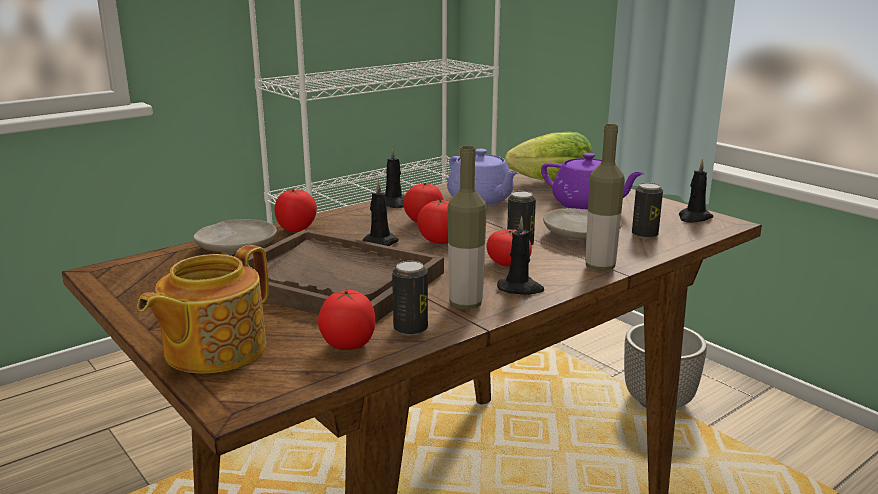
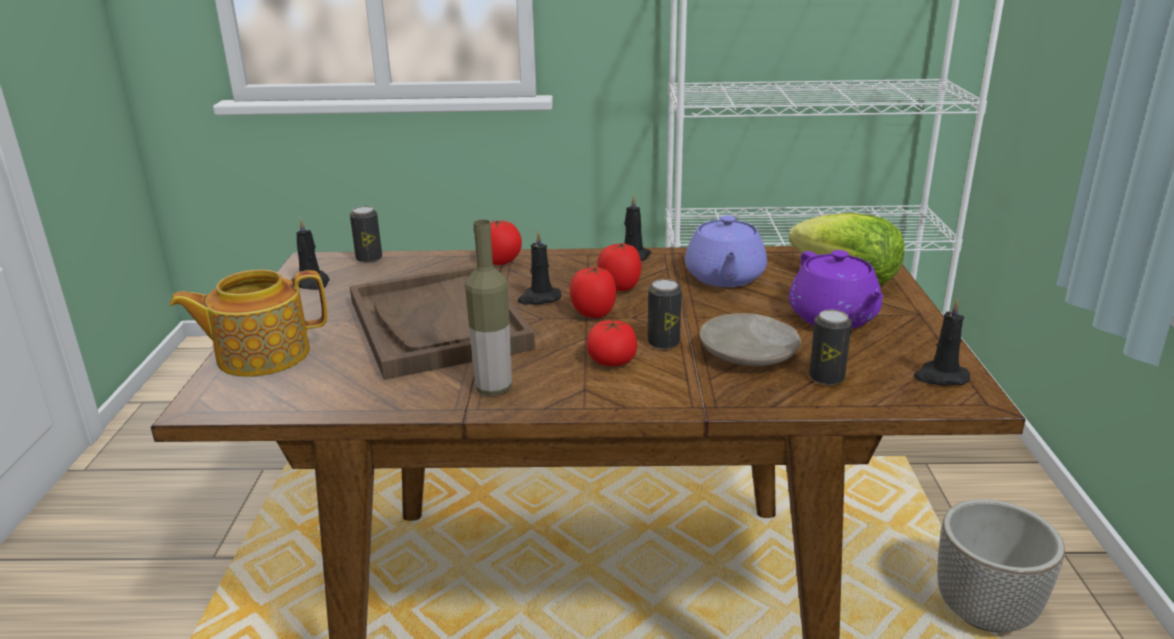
camera: 40 degrees right, 5 degrees up
(237, 248) = (427, 267): beige plate -> none
(347, 346) = (340, 390): tomato -> none
(410, 329) = (409, 394): can -> can (369, 259)
(520, 288) = (569, 392): black candle -> black candle (312, 283)
(600, 267) = (694, 398): bottle -> none

